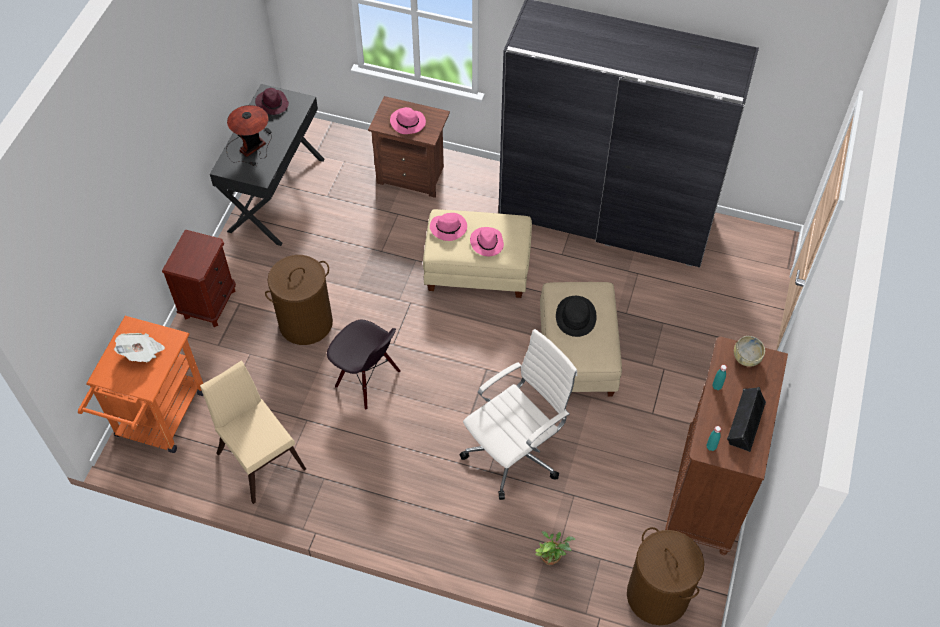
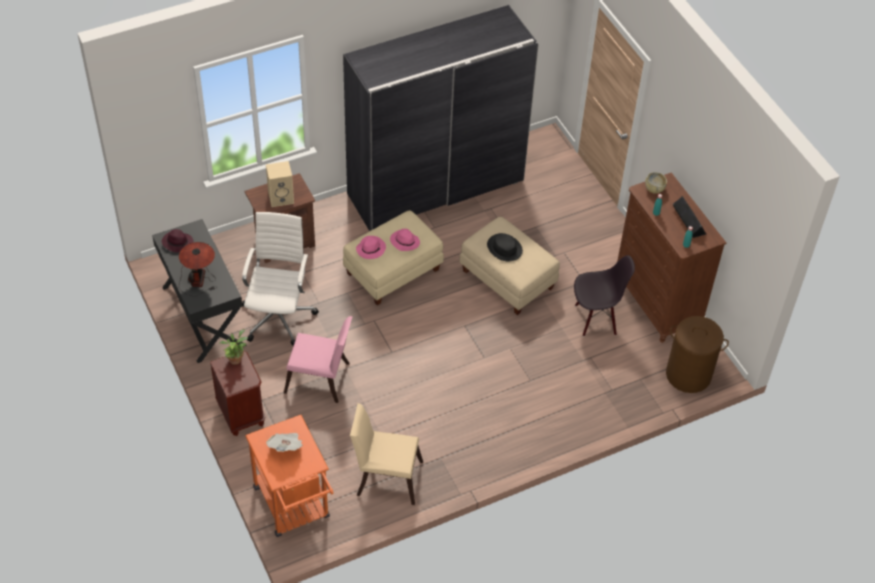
camera: 45 degrees left, 5 degrees down
(306, 323) = (321, 380): brown laundry basket -> pink chair
(367, 380) = (400, 384): black chair -> black chair (596, 319)
(408, 123) = (281, 197): pink hat -> beige speaker
(516, 451) = (533, 358): white office chair -> white office chair (279, 315)
(551, 557) = (614, 399): potted plant -> potted plant (235, 358)

